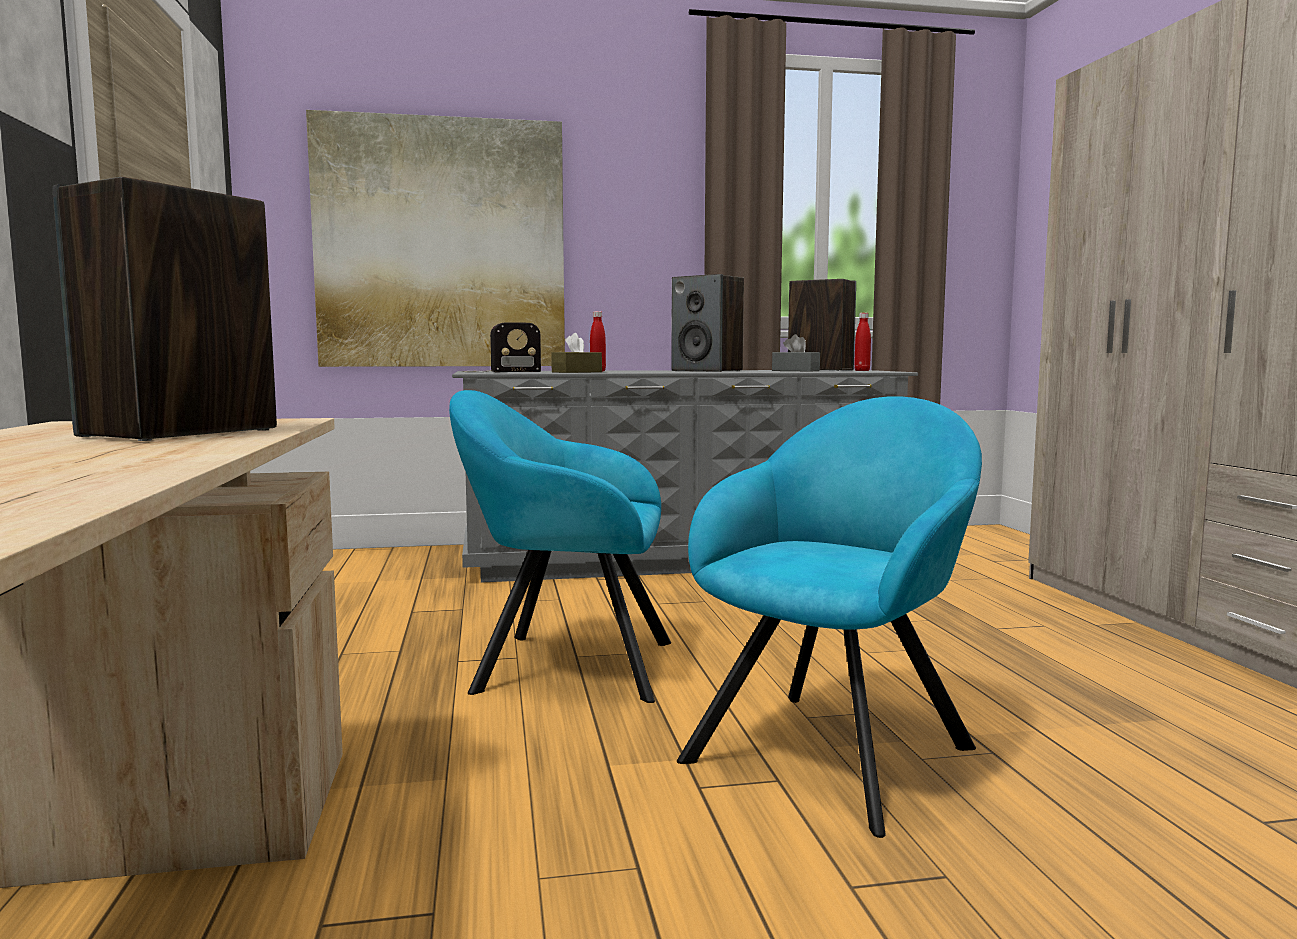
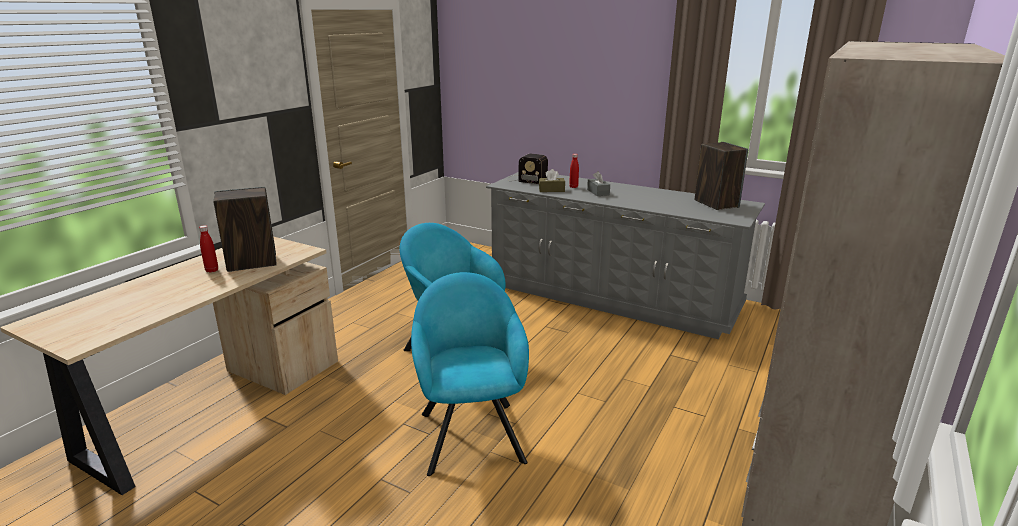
camera: 40 degrees right, 15 degrees up
(441, 244) = (526, 97): picture -> none
(708, 371) = (634, 196): speaker -> none
(795, 371) = (686, 205): grey tissue box -> grey tissue box (598, 192)
(837, 748) = (471, 432): turquoise armchair -> turquoise armchair turned 90 degrees counterclockwise
(862, 371) = (728, 214): red bottle -> red bottle (212, 270)

